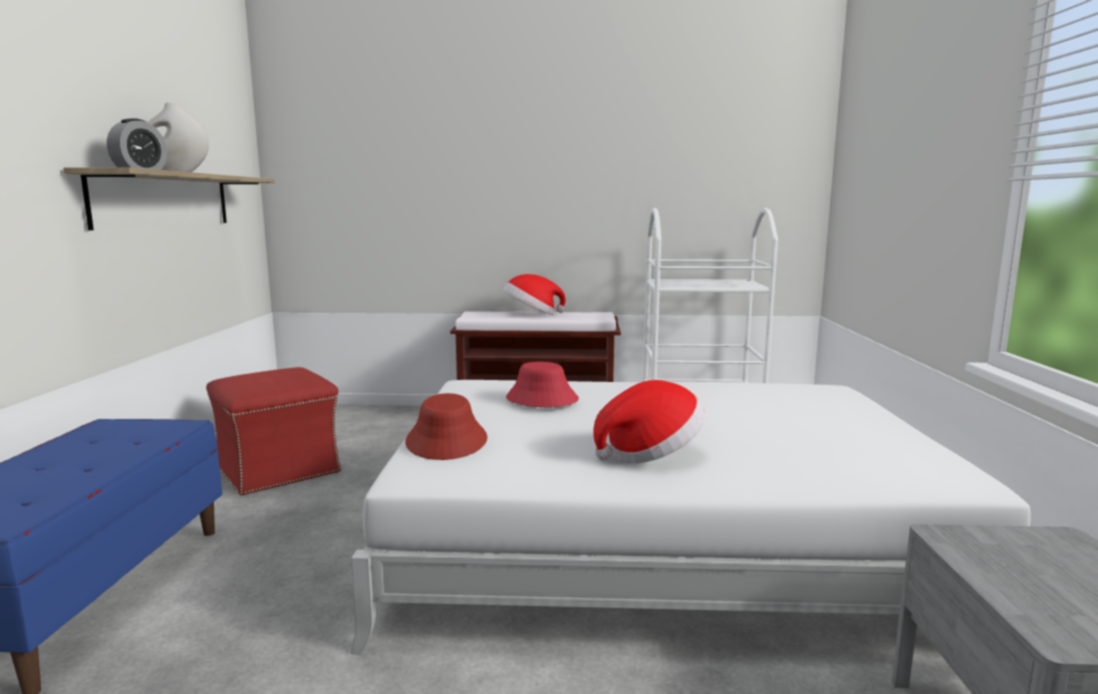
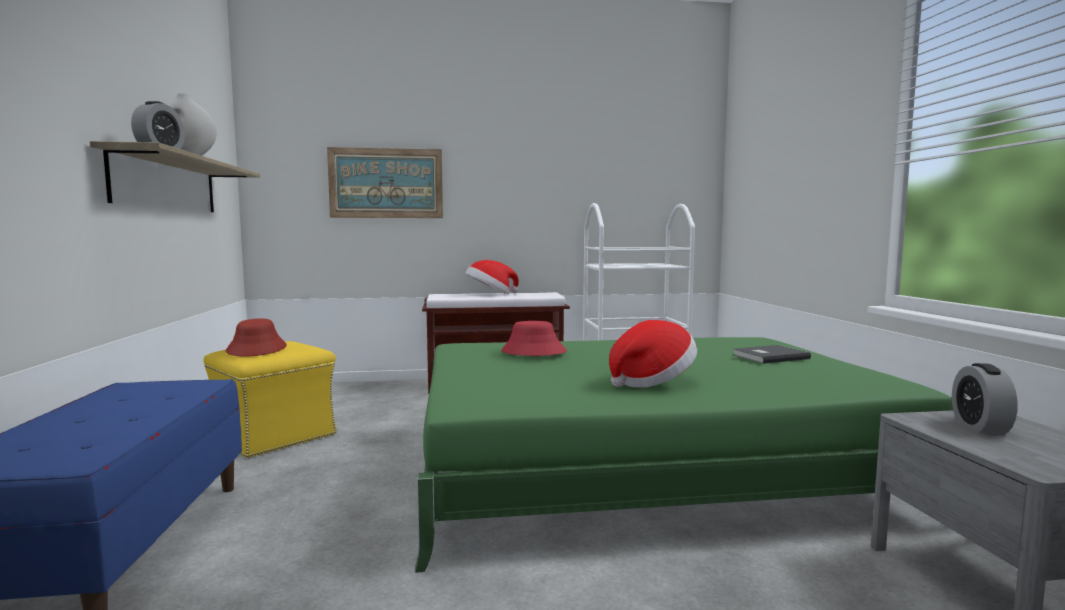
camera: 10 degrees left, 5 degrees down
(279, 469) = (275, 435): red ottoman -> yellow ottoman
(418, 184) = (386, 183): none -> picture
(447, 441) = (473, 381): red hat -> red hat (257, 349)
(658, 541) = (642, 466): white bed -> green bed
(821, 422) = (768, 356): none -> grey book
(1033, 556) = (980, 426): none -> alarm clock

